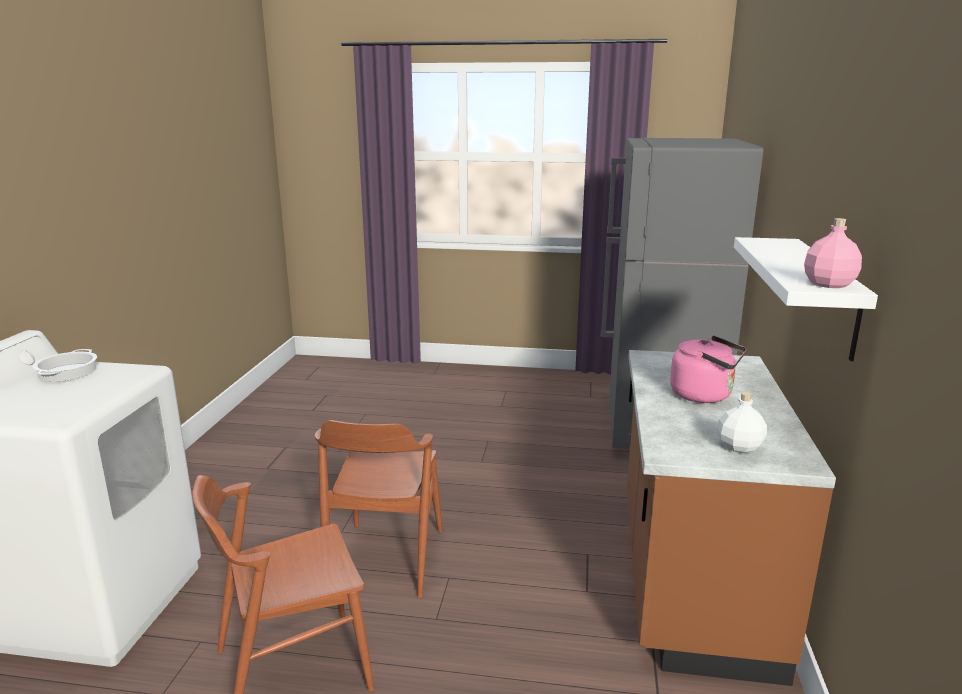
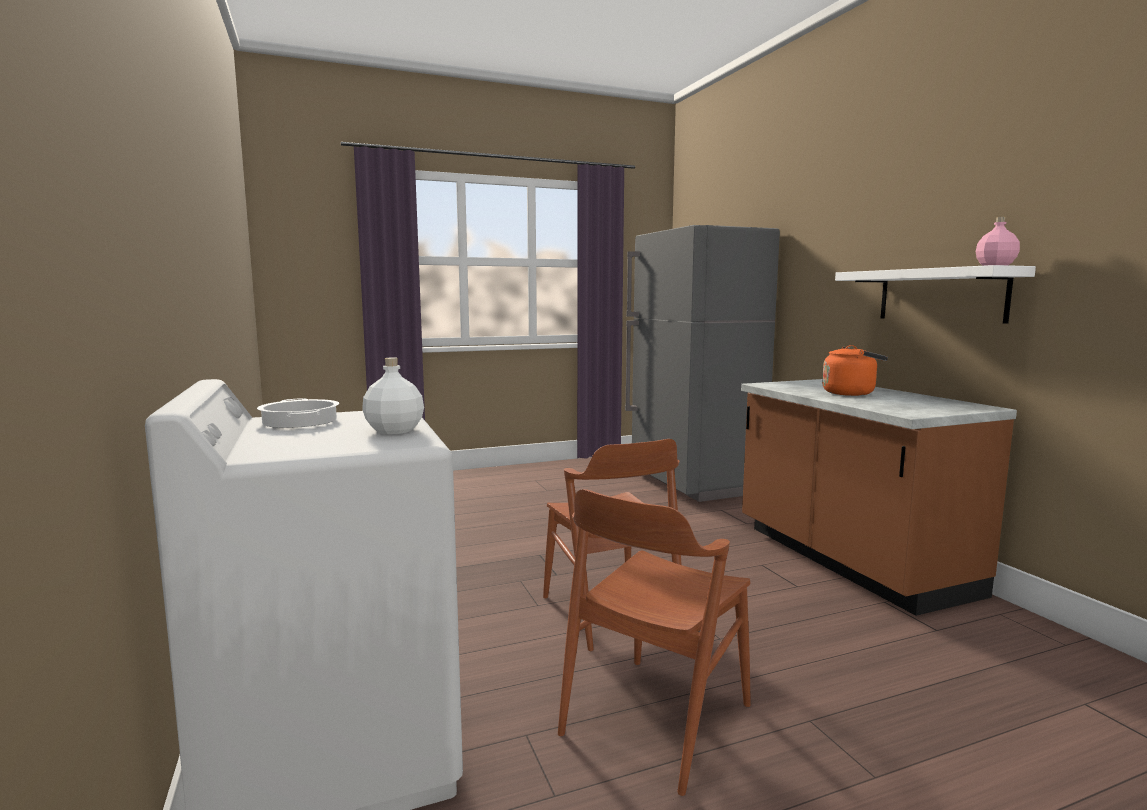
camera: 30 degrees left, 10 degrees down
(705, 395) = (851, 393): pink kettle -> orange kettle
(739, 446) = (937, 406): white bottle -> white bottle (395, 430)

